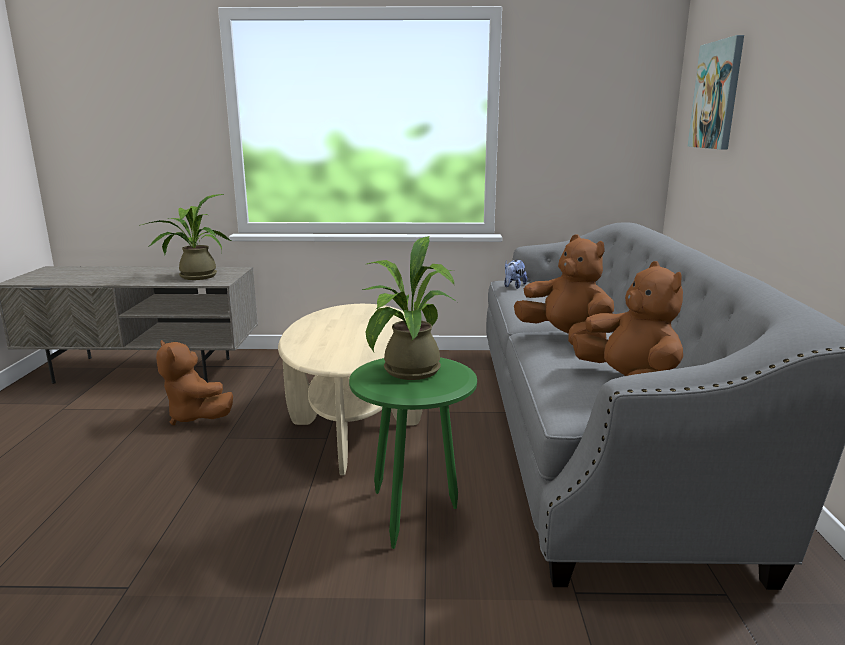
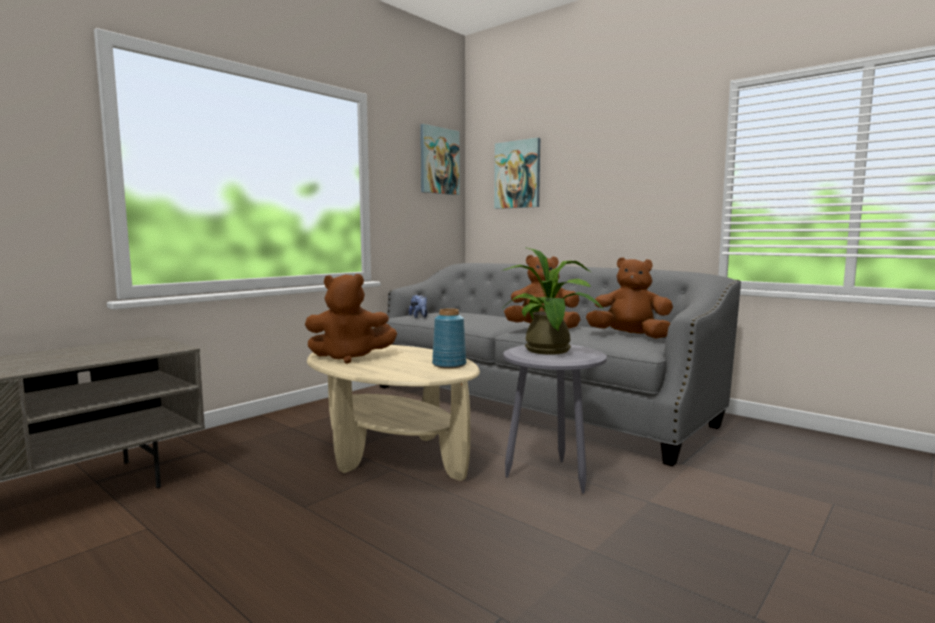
camera: 50 degrees left, 10 degrees down
(193, 276) = (117, 351): potted plant -> none
(196, 416) = (224, 510): brown plush toy -> brown plush toy (349, 357)
(367, 354) = (449, 365): none -> blue vase
(414, 514) = (551, 475): green side table -> grey side table
(624, 78) = (439, 161): none -> picture

